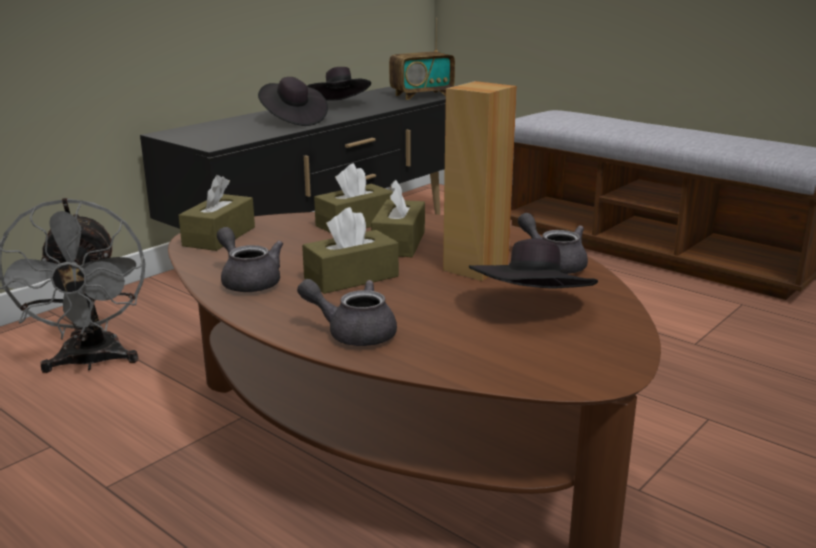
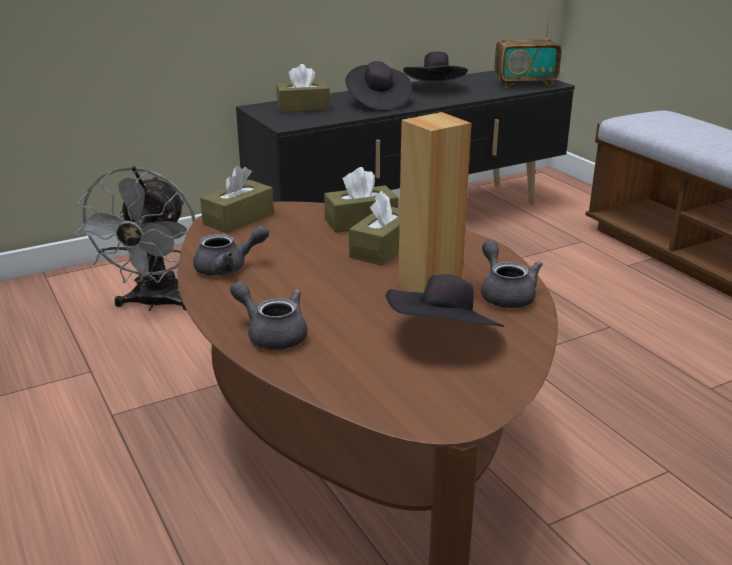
camera: 20 degrees right, 5 degrees up
(248, 281) = (228, 267): grey teapot -> grey teapot turned 90 degrees clockwise
(351, 277) = (313, 278): brown tissue box -> brown tissue box (303, 107)

